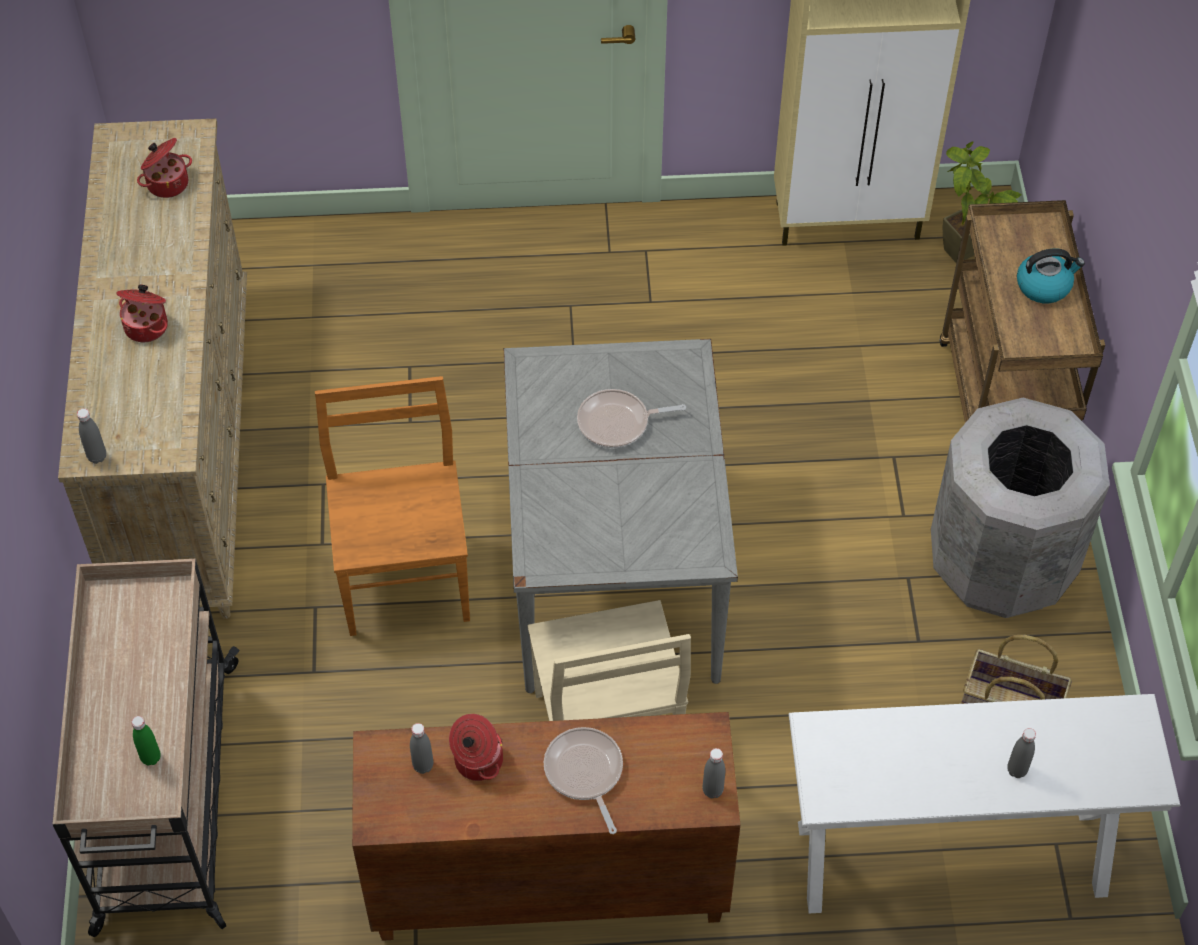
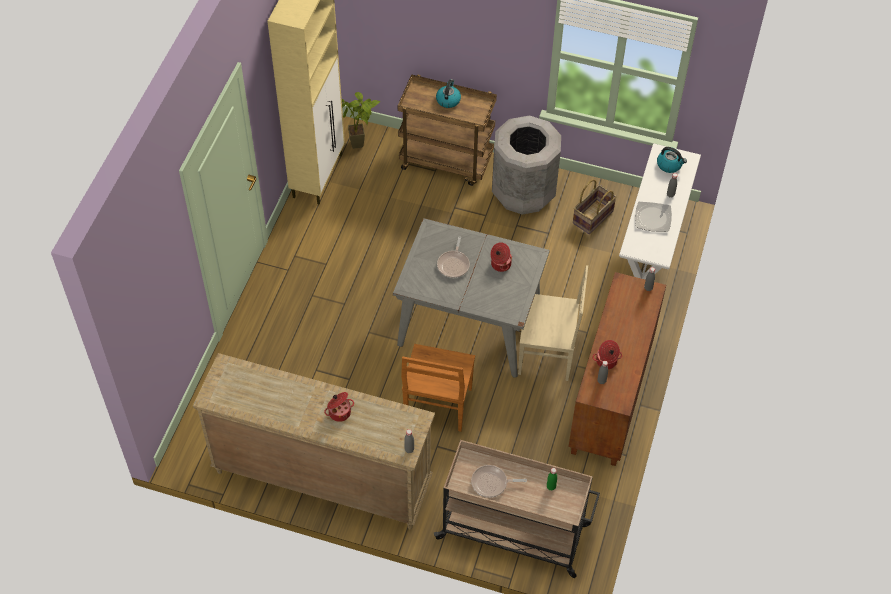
camera: 70 degrees left, 0 degrees up
(167, 183) = (251, 383): cooking pot -> cooking pot (500, 264)
(405, 579) = (437, 406): brown chair -> brown chair turned 90 degrees counterclockwise
(585, 773) = (625, 327): frying pan -> frying pan (491, 483)
(926, 751) = (652, 218): none -> plate
(1106, 745) = (669, 165): none -> kettle

